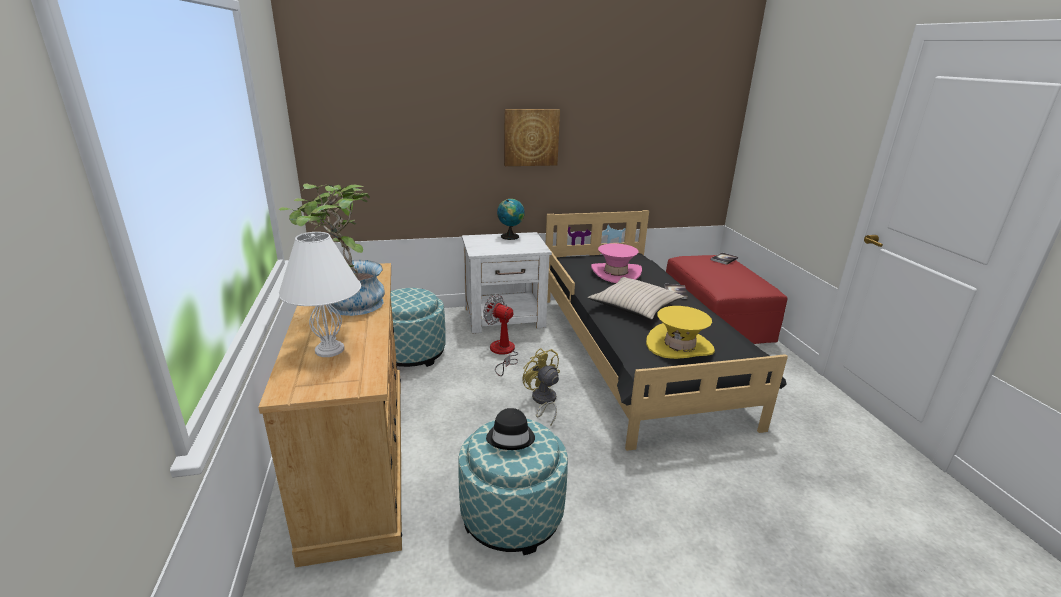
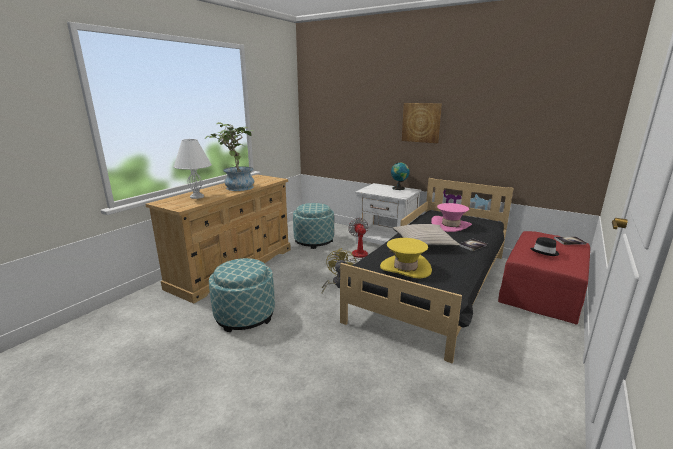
camera: 45 degrees right, 5 degrees down
(511, 437) = (242, 265): black hat -> black hat (545, 252)

